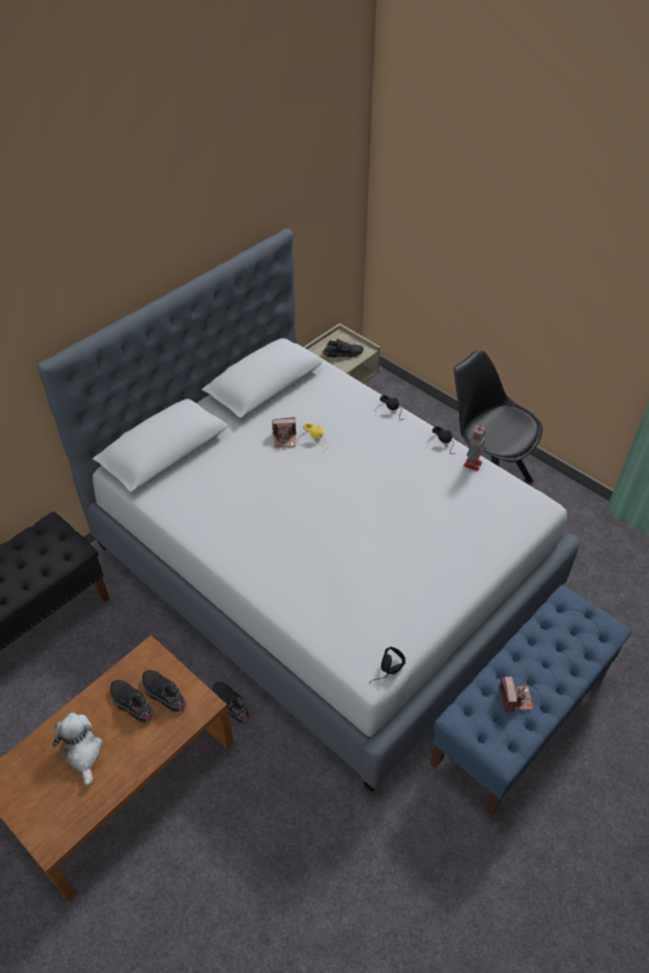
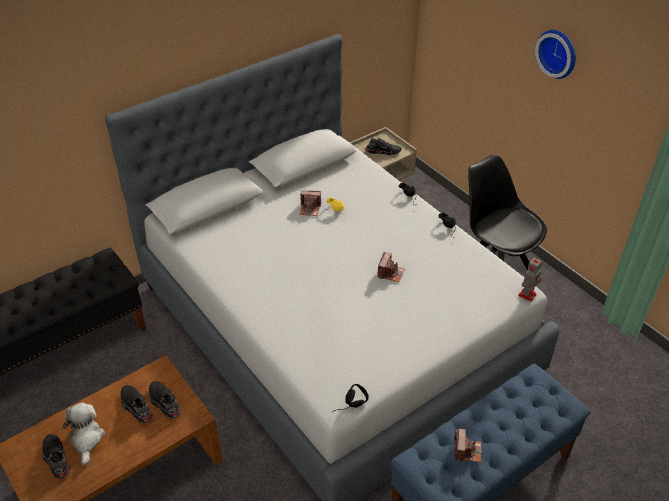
camera: 10 degrees right, 5 degrees down
(230, 705) = (227, 429): black shoe -> black shoe (56, 459)
(393, 506) = (390, 273): none -> camera
(473, 463) = (469, 247): toy robot -> toy robot (527, 294)
(546, 231) = (558, 53): none -> wall clock

